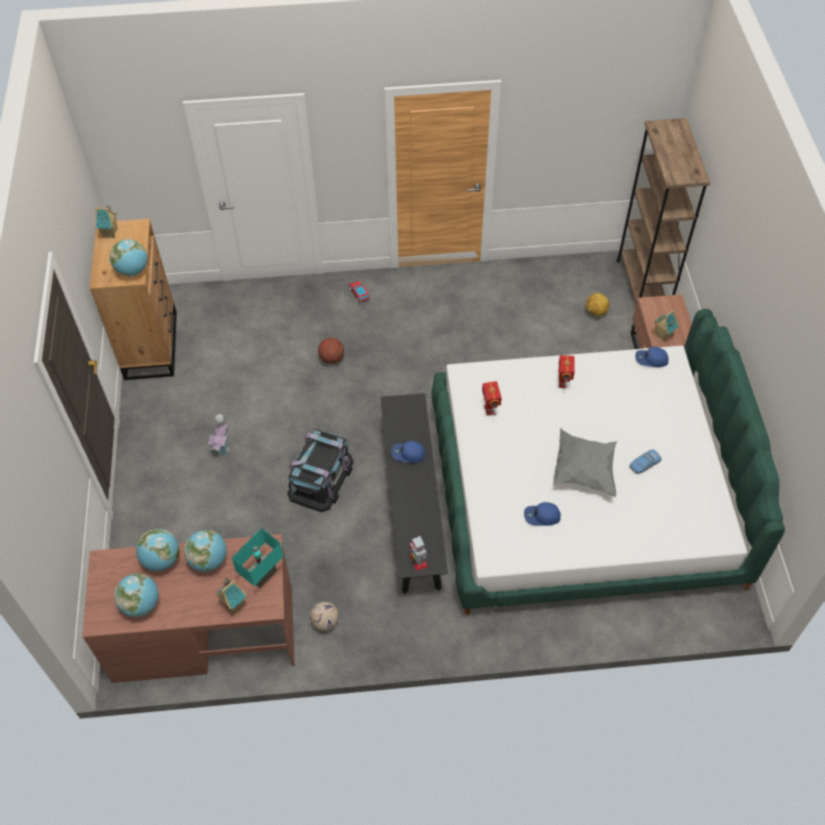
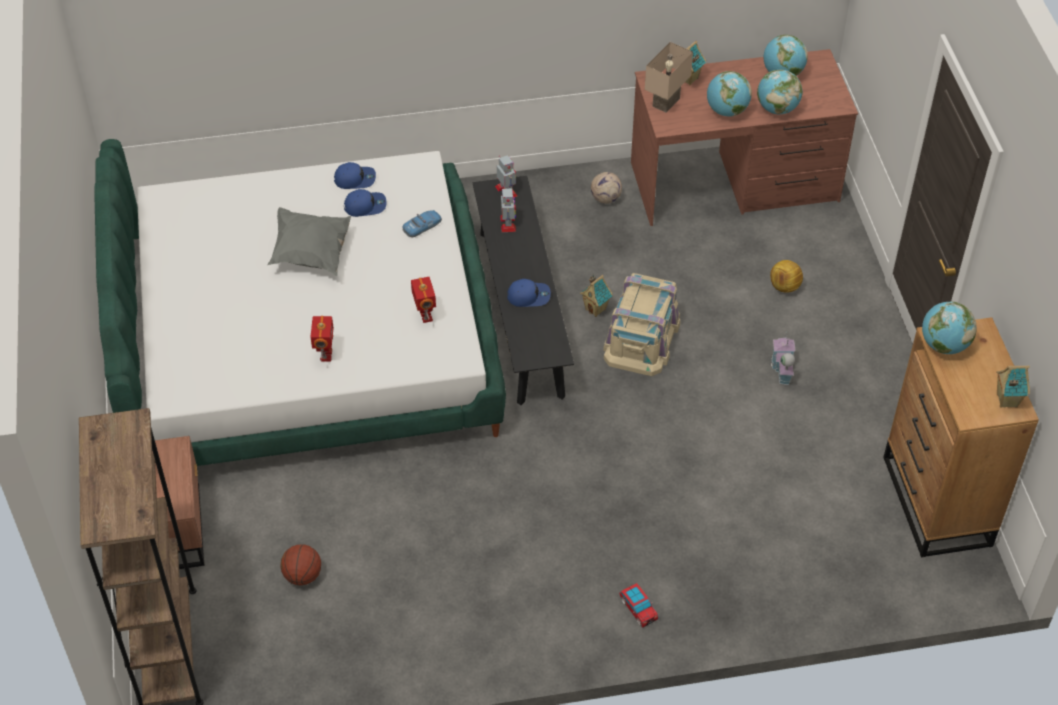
camera: 175 degrees right, 5 degrees down
(263, 576) = (665, 101): turquoise table lamp -> beige table lamp
(320, 478) = (642, 338): black storage box -> beige storage box
(332, 359) = (660, 496): basketball -> basketball (302, 575)
(419, 525) = (508, 224): none -> toy robot
(596, 312) = (253, 599): football -> football (784, 286)
(644, 464) = (234, 265): toy car -> toy car (422, 226)
(651, 360) = (198, 393): blue cap -> blue cap (355, 179)
(662, 335) = (170, 457): toy house -> toy house (596, 309)

